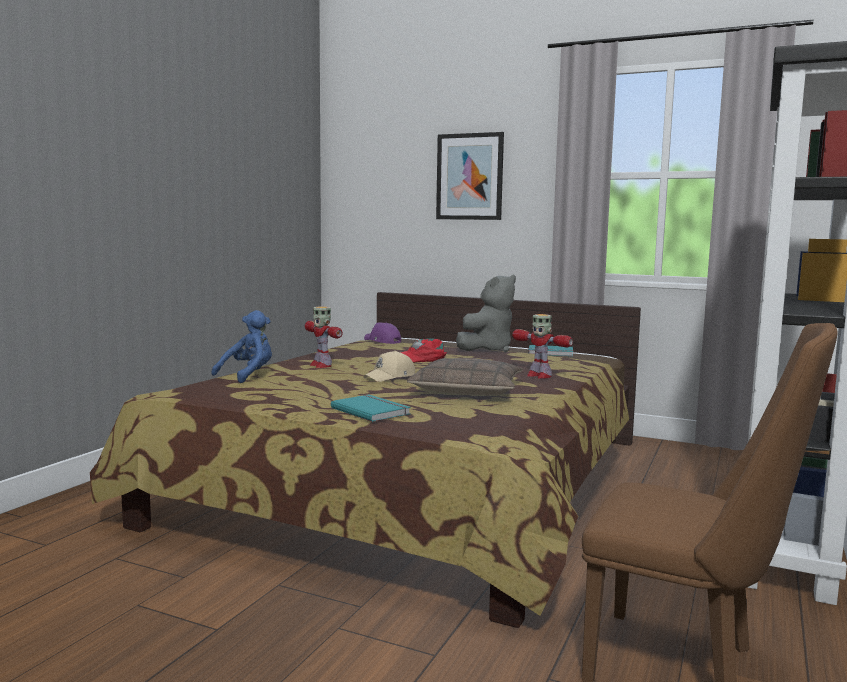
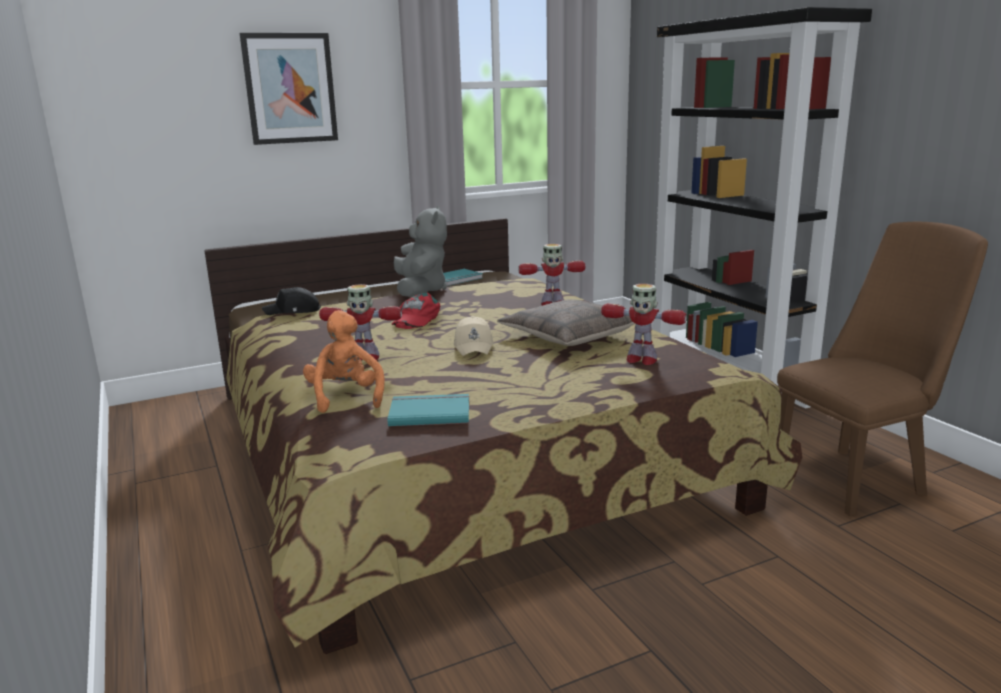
camera: 50 degrees left, 10 degrees up
(248, 375) = (346, 397): blue plush toy -> orange plush toy
(371, 410) = (595, 382): turquoise book -> turquoise book (429, 412)
(382, 341) = (293, 311): purple cap -> black cap
(452, 413) = (640, 359): none -> toy robot

